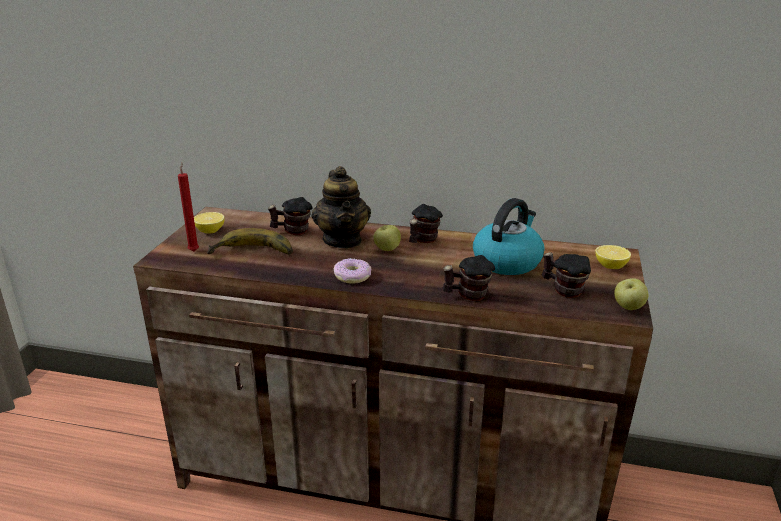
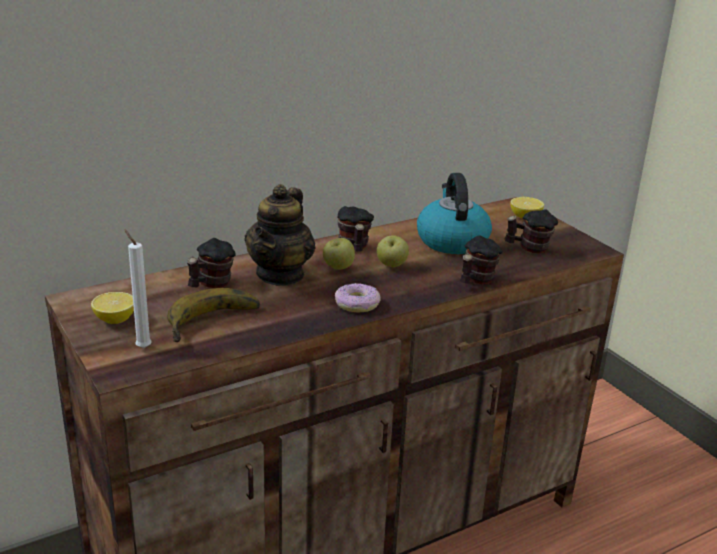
camera: 45 degrees left, 0 degrees up
(194, 250) = (142, 347): red candle -> white candle
(343, 240) = (281, 274): teapot -> teapot turned 75 degrees clockwise
(628, 308) = (587, 245): apple -> apple (391, 265)

